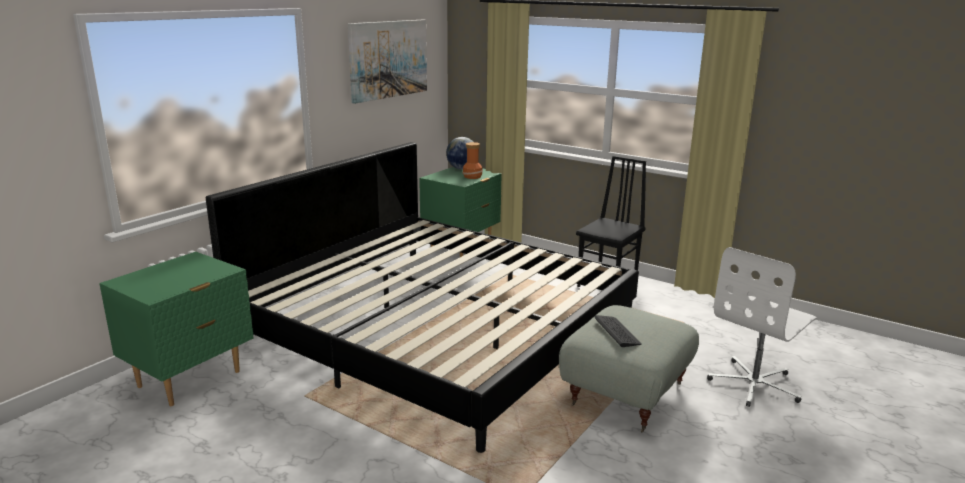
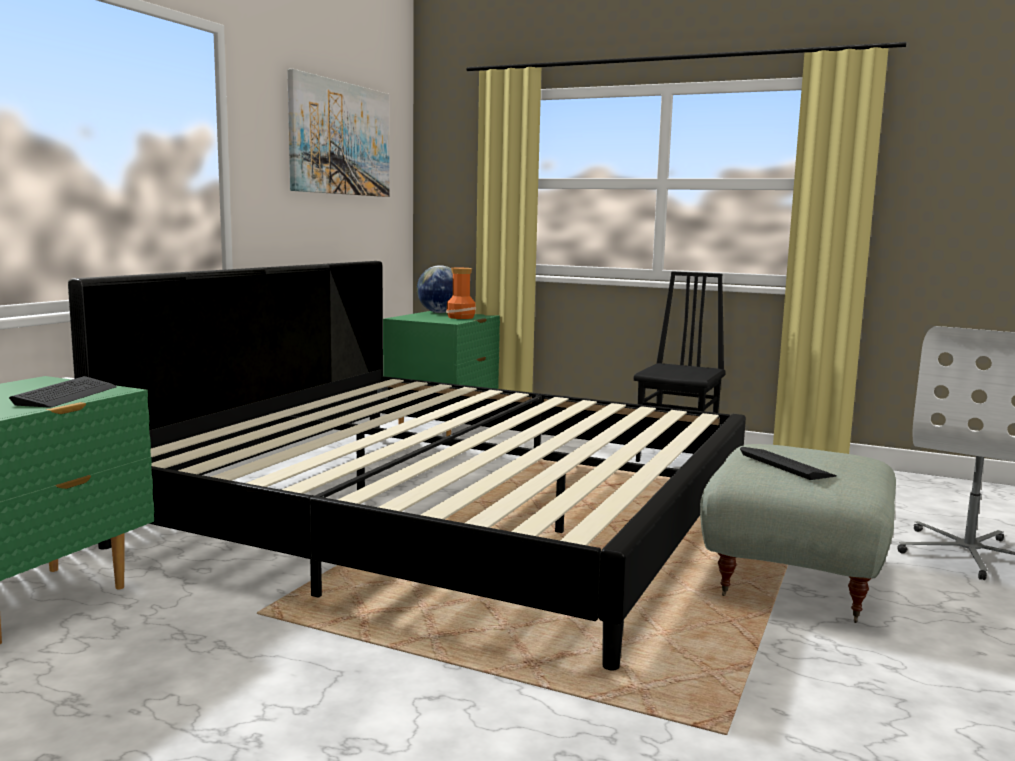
camera: 10 degrees left, 10 degrees down
(201, 274) = (66, 395): none -> keyboard

